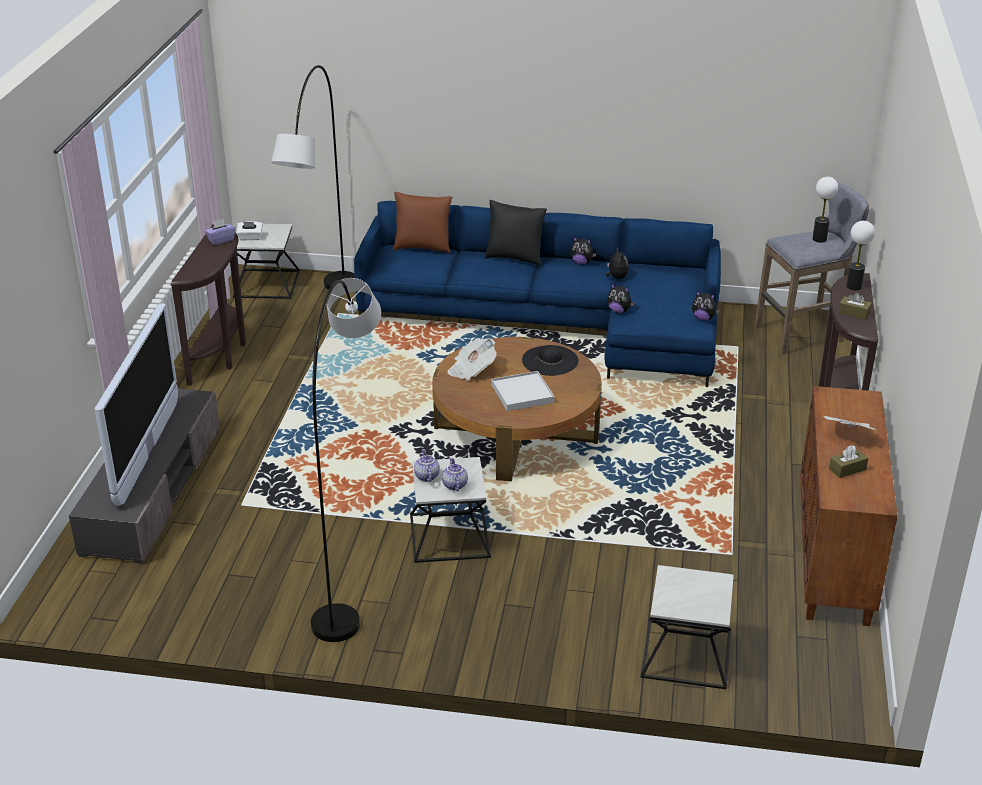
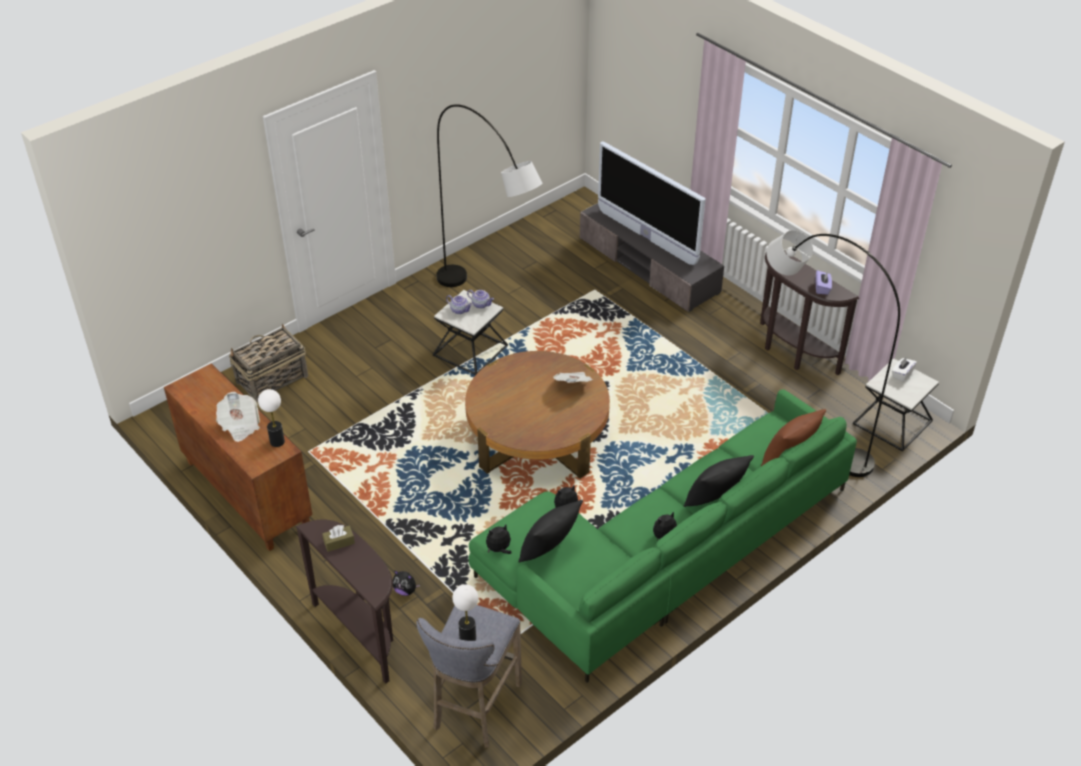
camera: 130 degrees right, 10 degrees up
(522, 394) = (518, 391): white tray -> none
(550, 360) = (542, 428): black hat -> none
(555, 323) = (662, 553): blue sofa -> green sofa
(616, 277) = (619, 545): plush toy -> plush toy (405, 590)
(670, 297) = (550, 551): none -> black pillow
(687, 653) = (271, 379): side table -> basket
(847, 469) = (218, 398): brown tissue box -> none
(854, 286) = (369, 577): table lamp -> table lamp (277, 442)

